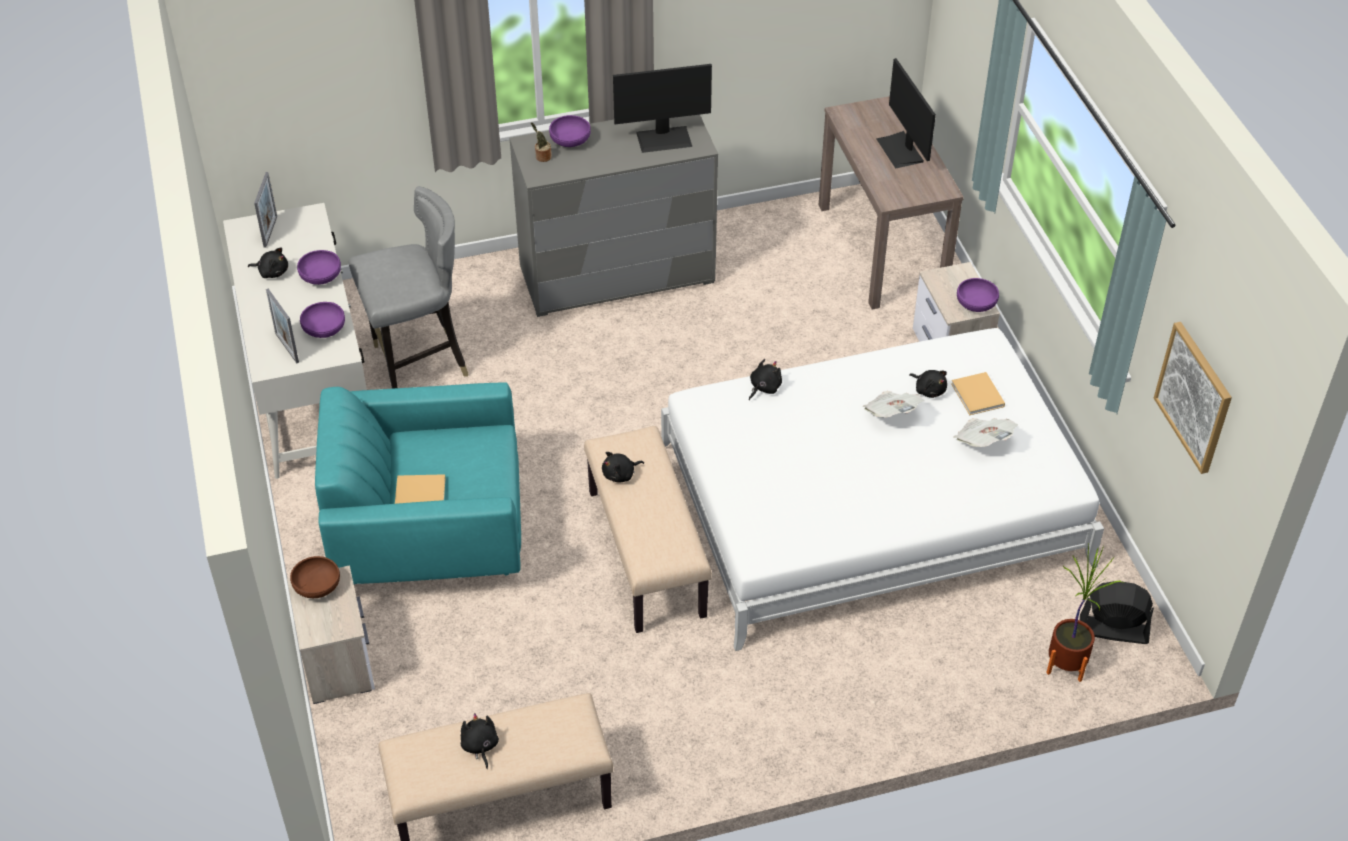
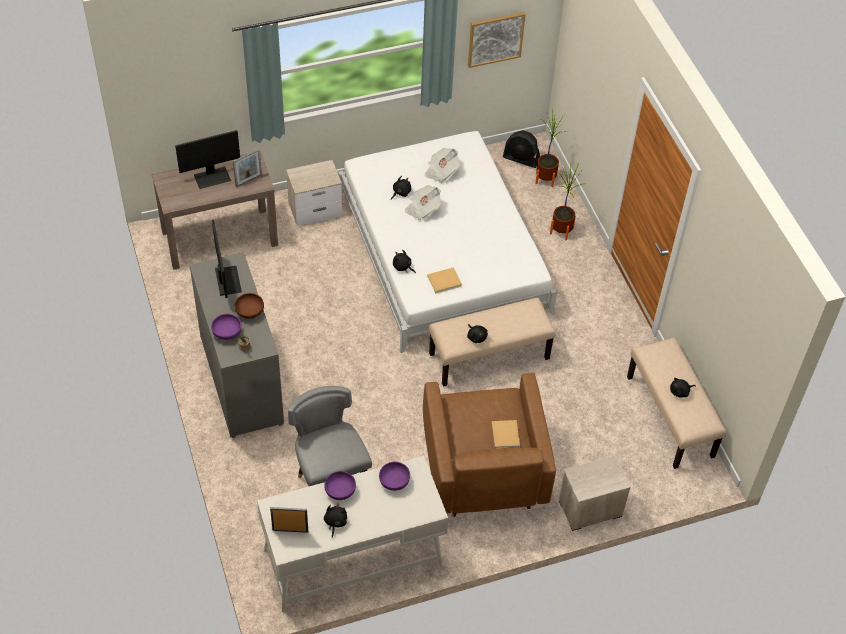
camera: 95 degrees left, 5 degrees up
(287, 348) = (413, 501): picture frame -> picture frame (248, 180)
(317, 586) = (582, 484): brown bowl -> brown bowl (249, 311)
(429, 533) = (483, 470): turquoise armchair -> brown armchair
(933, 678) = (561, 231): none -> potted plant
(976, 304) = (324, 169): purple bowl -> none
(978, 396) = (405, 171): beige book -> beige book (445, 281)
(1113, 629) = (521, 159): black fan -> black fan turned 75 degrees counterclockwise

